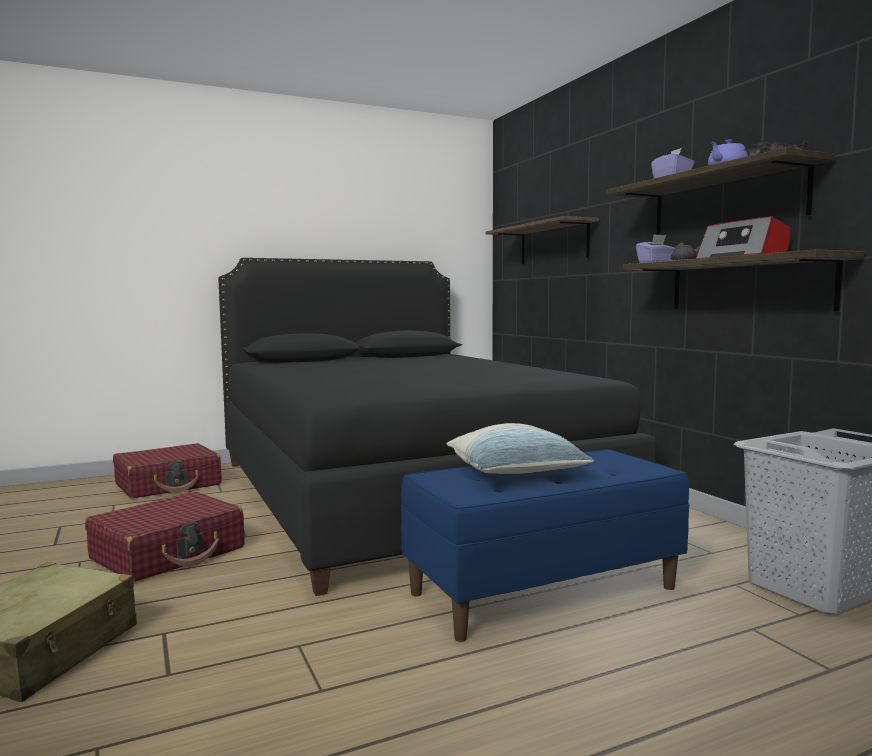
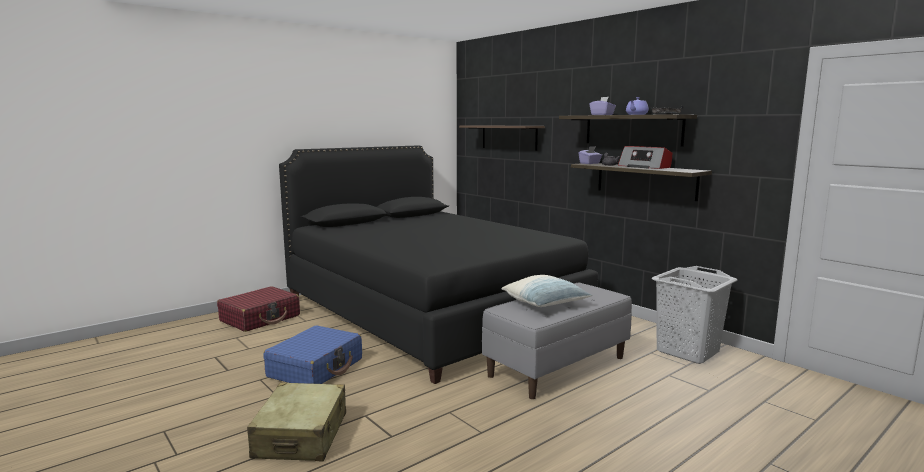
camera: 15 degrees left, 5 degrees up
(169, 553) = (316, 368): red suitcase -> blue suitcase
(543, 590) = (557, 366): blue bench -> grey bench

